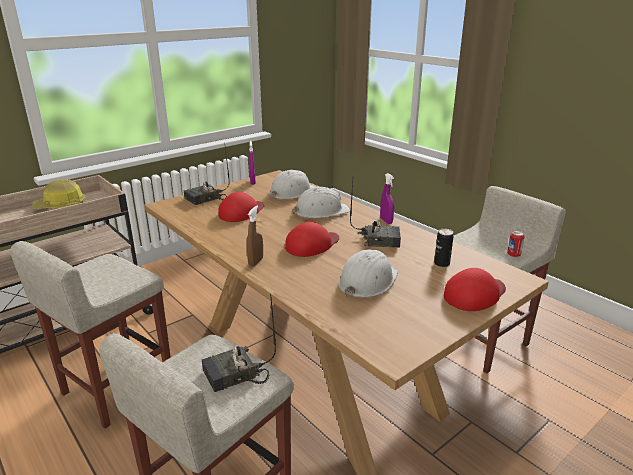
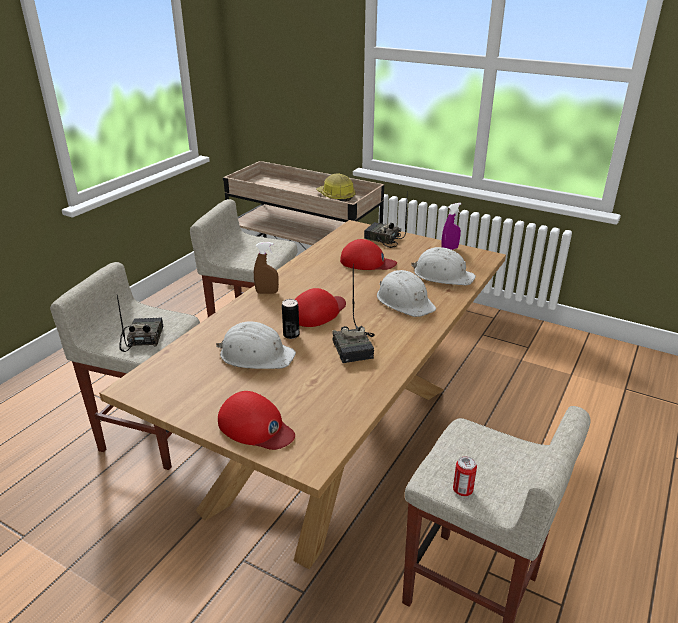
camera: 70 degrees right, 5 degrees up
(235, 376) = (142, 338): radio -> radio turned 45 degrees clockwise
(312, 245) = (318, 312): red cap -> red cap turned 75 degrees counterclockwise
(386, 221) = (411, 345): purple spray bottle -> none
(441, 263) = (319, 397): can -> can (291, 335)

